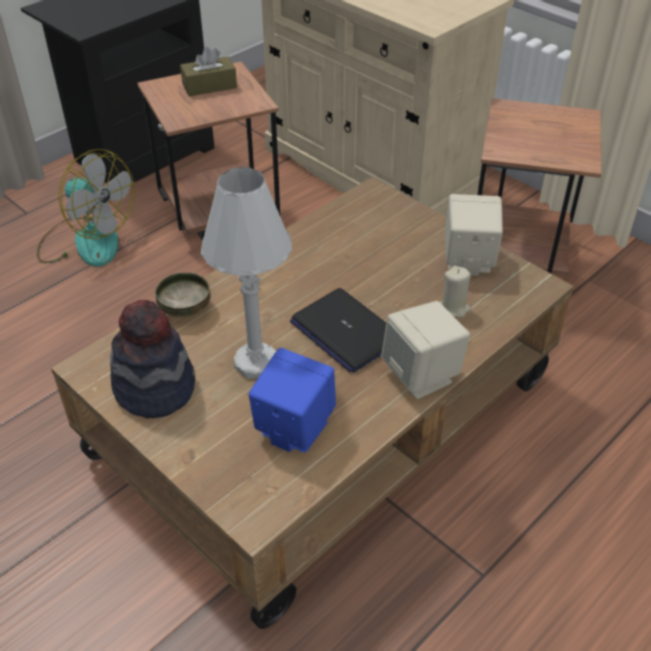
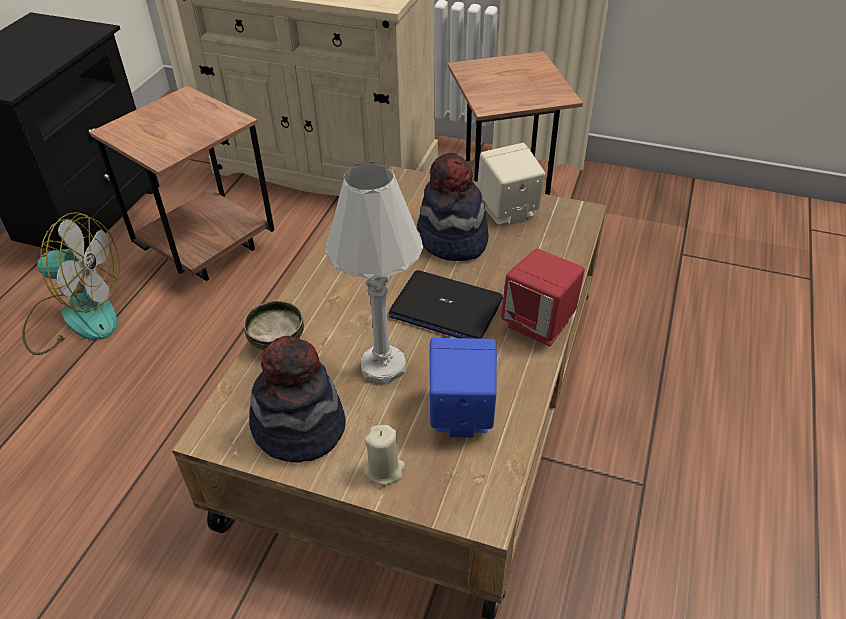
camera: 25 degrees left, 0 degrees up
(209, 86) = (171, 116): brown tissue box -> none
(395, 271) = (452, 240): none -> hat
(422, 375) = (539, 324): beige speaker -> red speaker
(453, 308) = (524, 255): beige candle -> beige candle (385, 470)

